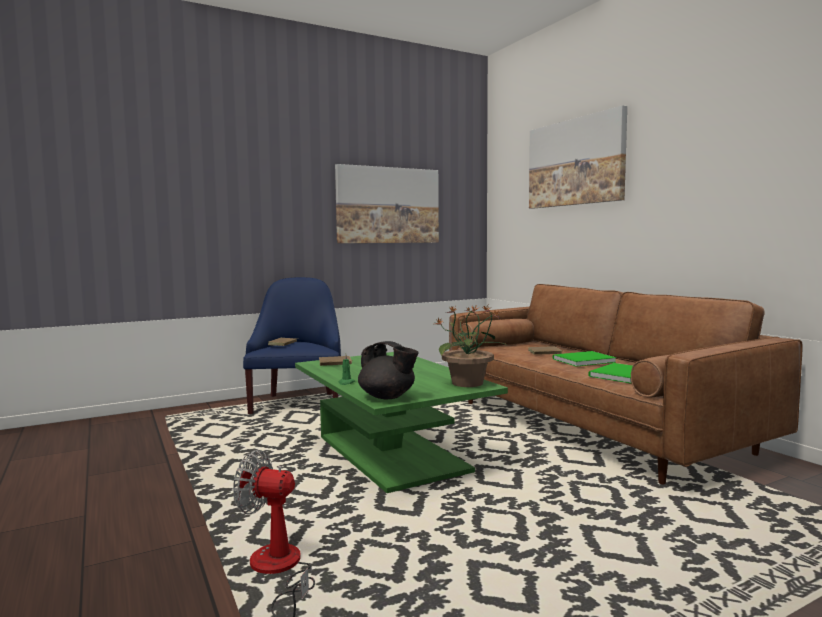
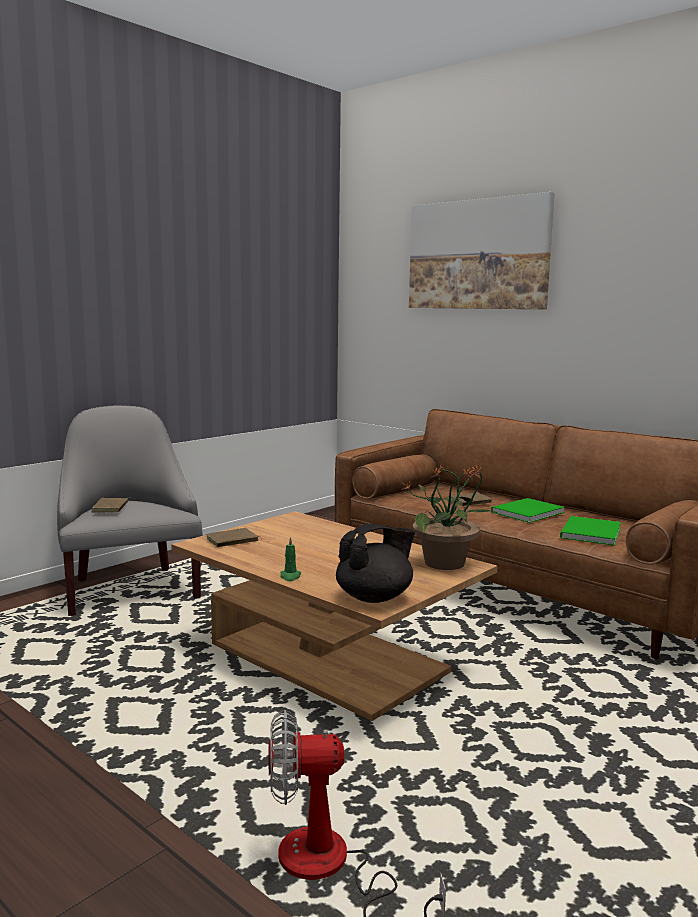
camera: 20 degrees left, 5 degrees up
(298, 403) = (130, 589): blue armchair -> grey armchair
(387, 397) = (375, 597): black teapot -> black teapot turned 45 degrees counterclockwise
(388, 205) = (223, 297): picture -> none
(391, 454) = (327, 658): green coffee table -> brown coffee table

